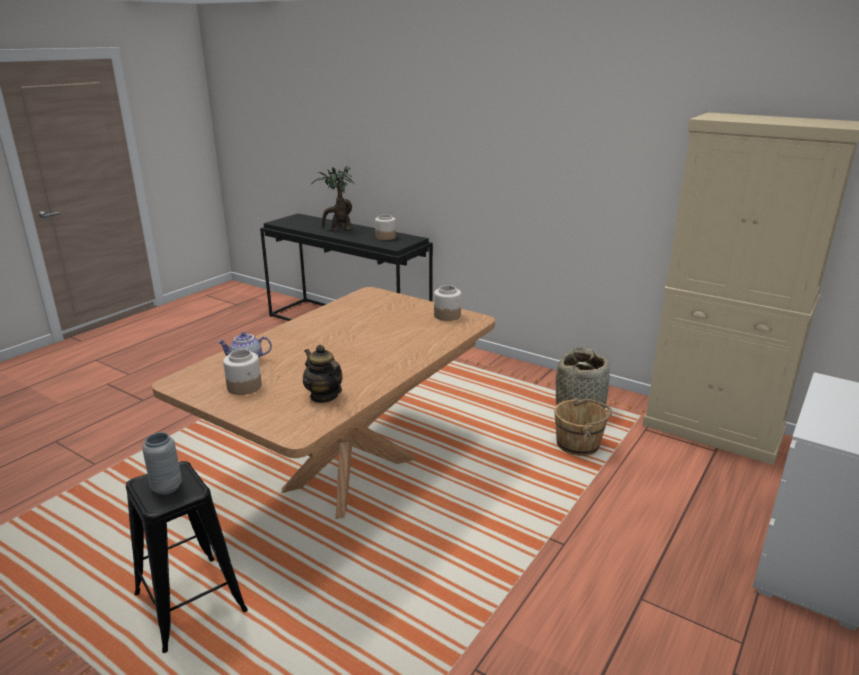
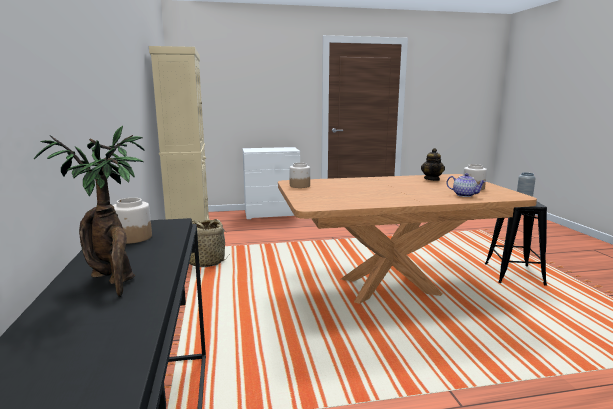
camera: 135 degrees left, 10 degrees down
(578, 444) = (252, 252): brown bucket -> none

